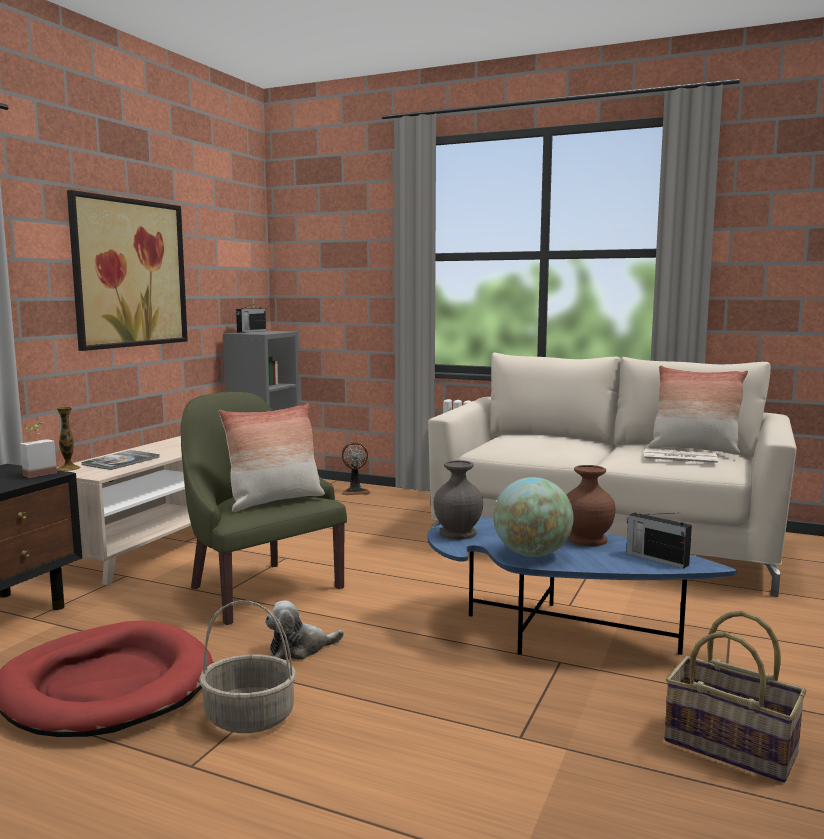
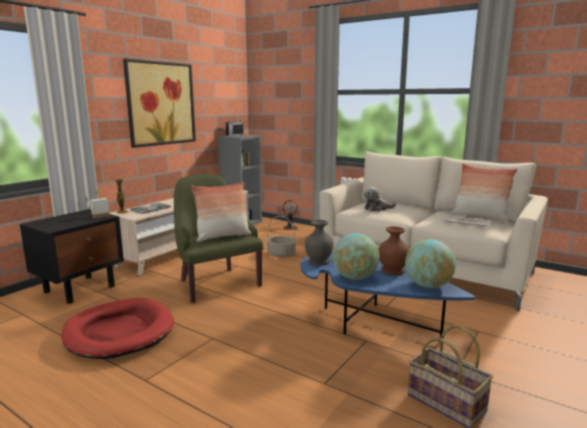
camera: 10 degrees right, 5 degrees up
(248, 717) = (183, 356): basket -> basket (281, 254)
(300, 649) = (225, 320): plush toy -> plush toy (377, 209)
(656, 559) = (428, 286): radio -> globe

